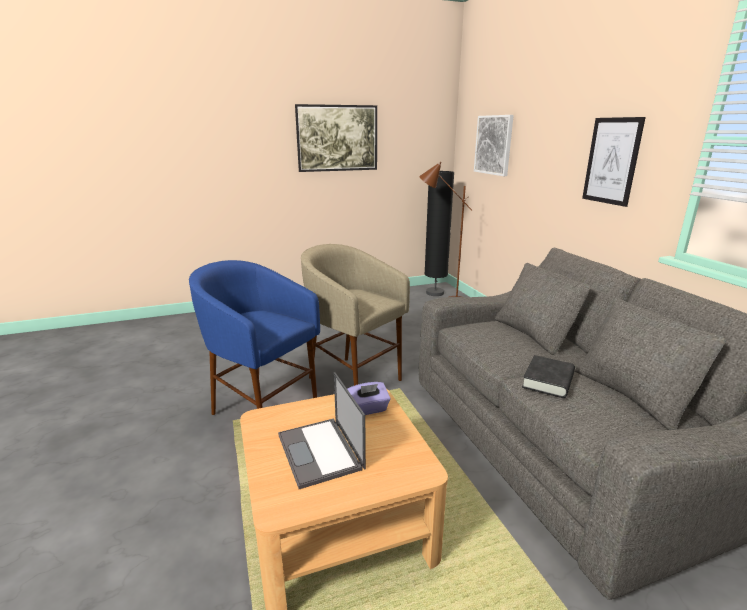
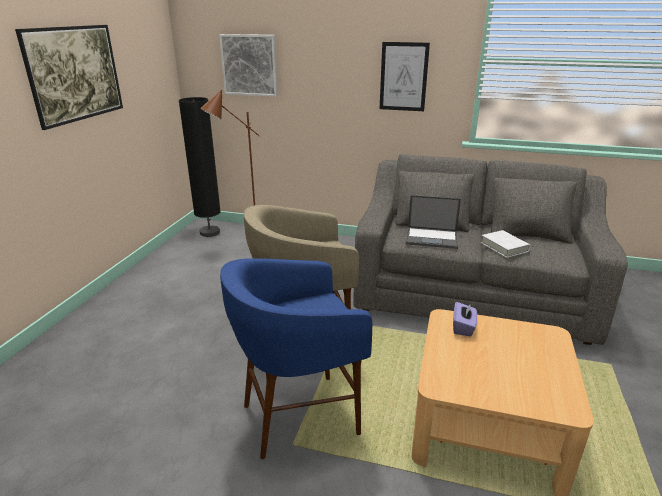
camera: 55 degrees left, 5 degrees up
(321, 452) = (509, 368): laptop -> laptop (432, 238)
(548, 381) = (504, 247): black book -> white book

